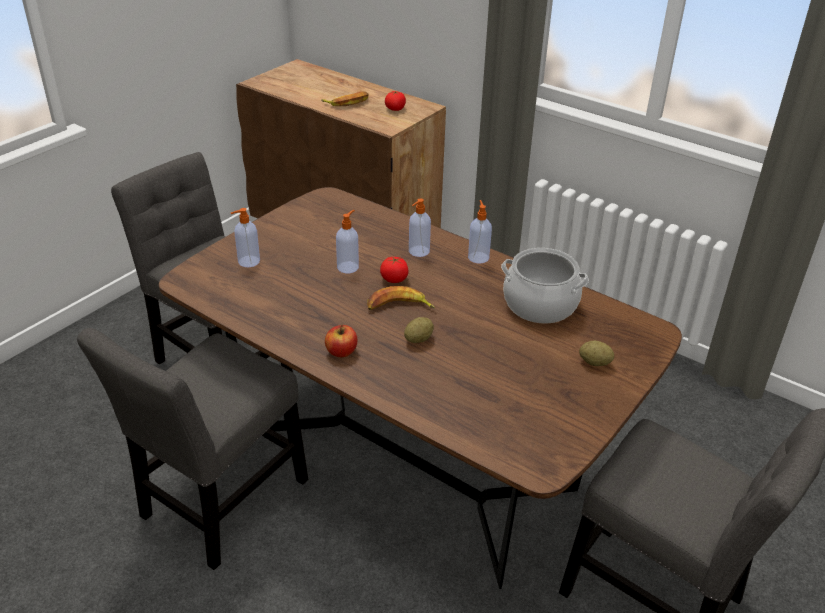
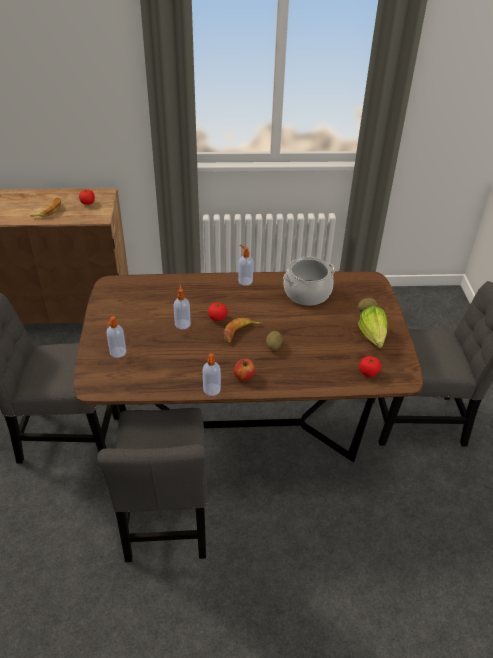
camera: 40 degrees left, 5 degrees up
(418, 251) = (209, 294): soap dispenser -> soap dispenser (212, 390)
(499, 432) = (368, 372): none -> tomato
(558, 398) = (372, 339): none -> lettuce

